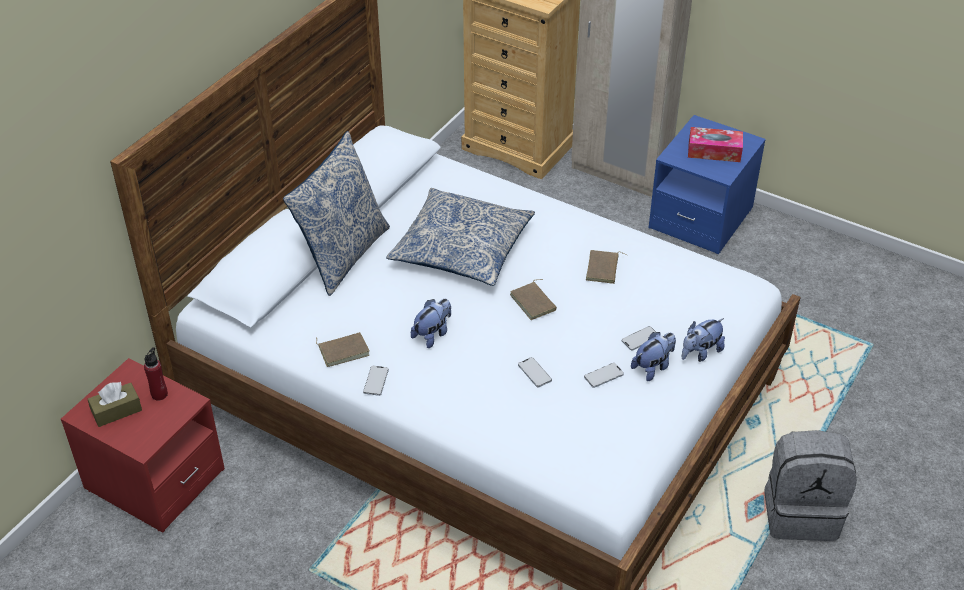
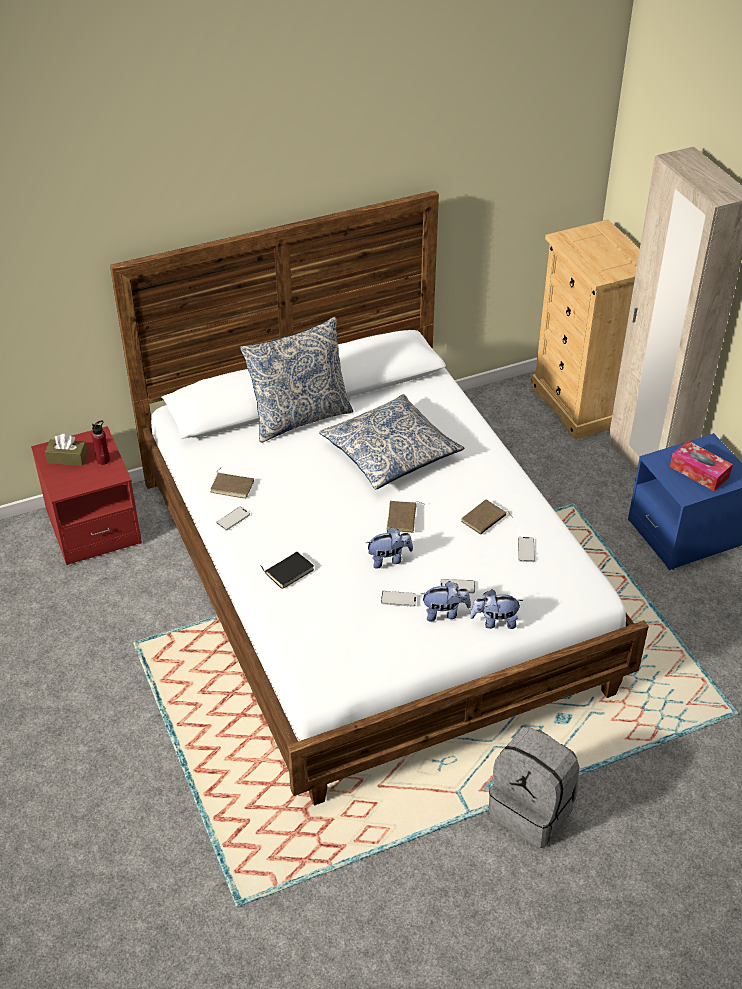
camera: 35 degrees right, 0 degrees up
(433, 334) = (305, 505): plush toy -> plush toy (389, 559)
(479, 402) = (288, 571): none -> black book
(534, 373) = (348, 570): phone -> phone (526, 550)

